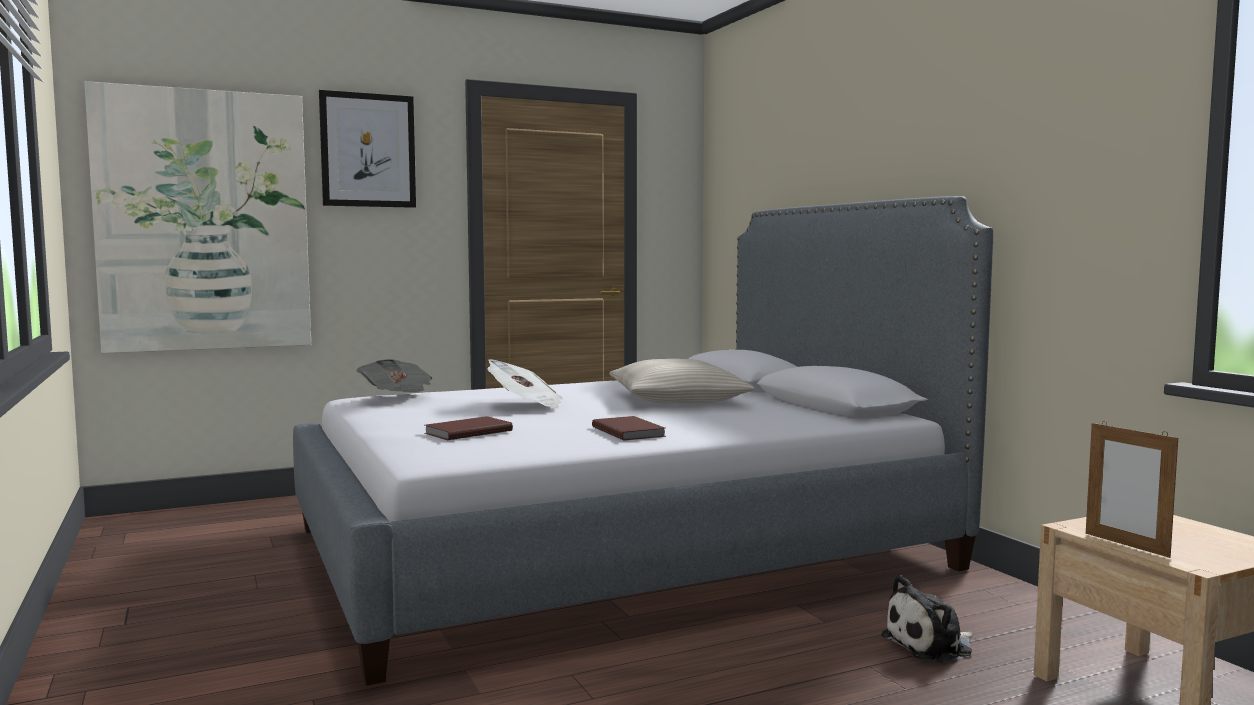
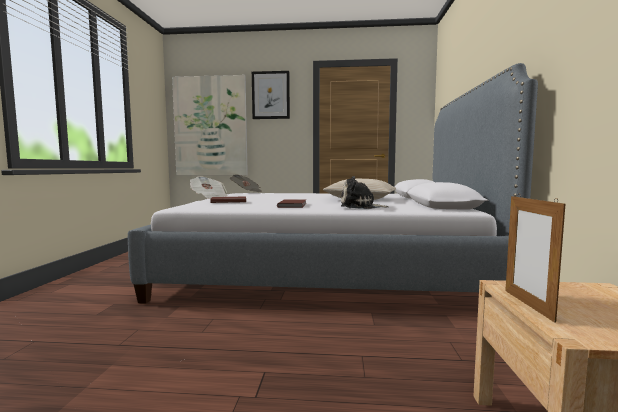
camera: 30 degrees right, 0 degrees up
(526, 405) = (285, 196): newspaper -> newspaper (209, 198)
(931, 645) = (421, 354): plush toy -> plush toy (360, 207)

